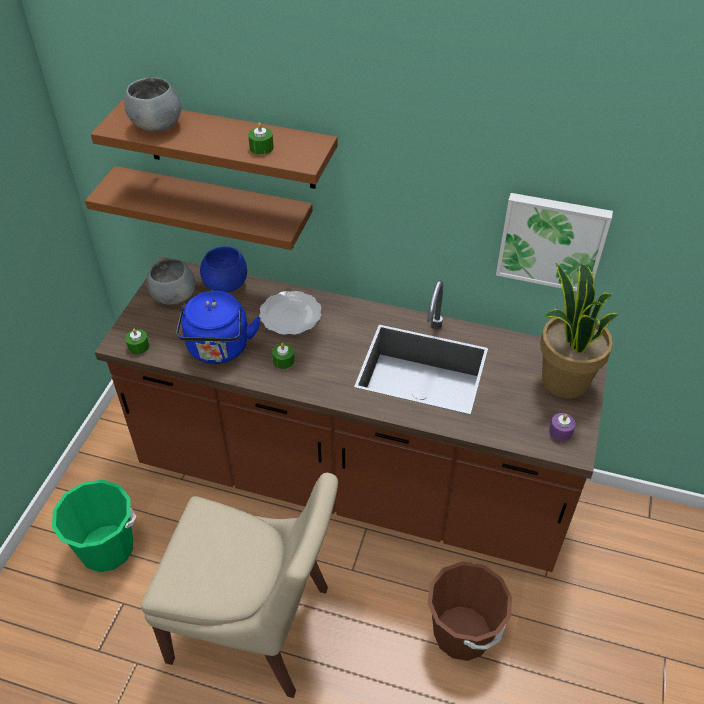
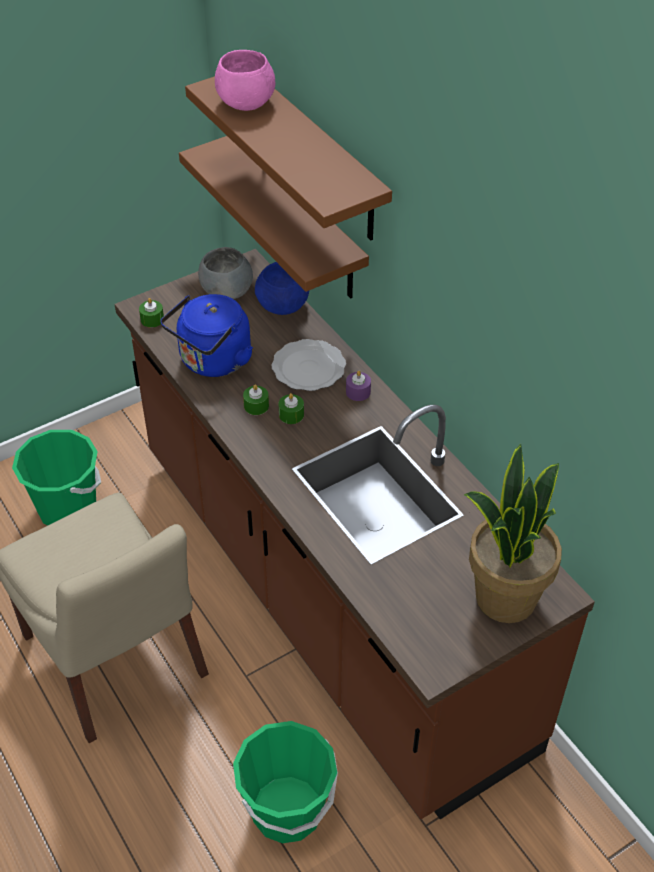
camera: 40 degrees right, 0 degrees up
(157, 125) = (246, 103): grey bowl -> pink bowl
(261, 147) = (308, 167): green candle -> green candle (291, 415)
(462, 633) = (287, 810): brown bucket -> green bucket
(552, 241) = (557, 423): picture -> none
(560, 431) = (441, 641): purple candle -> purple candle (358, 392)

